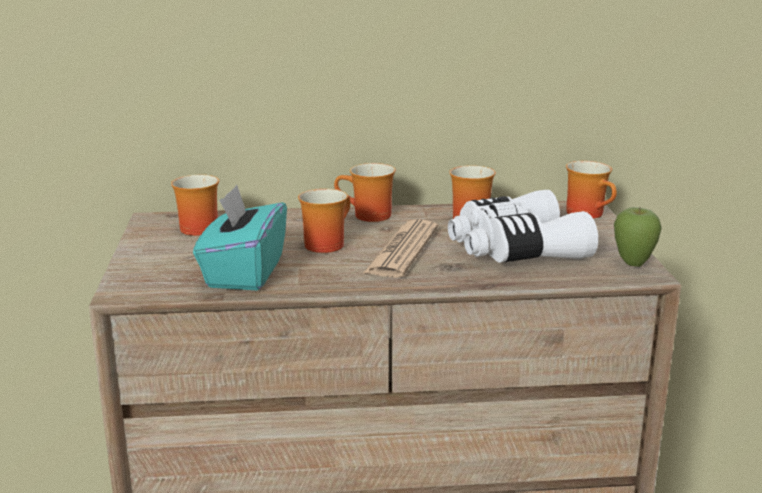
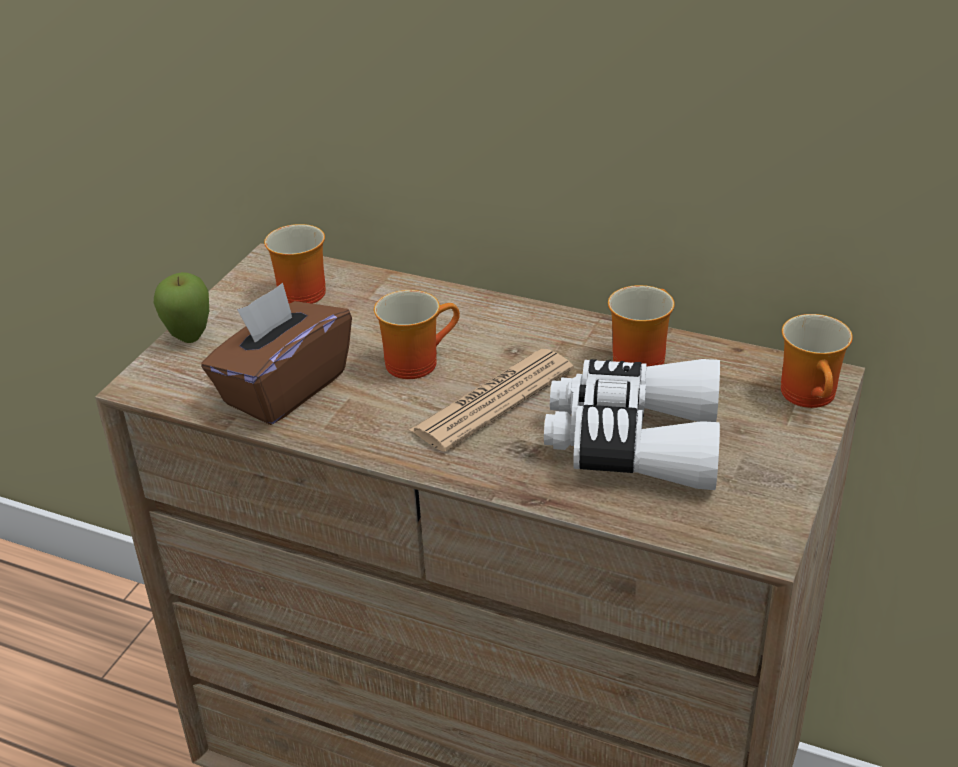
camera: 30 degrees right, 15 degrees up
(244, 273) = (283, 388): turquoise tissue box -> brown tissue box
(368, 216) = (512, 321): mug -> none
(633, 265) = (765, 521): apple -> apple (189, 338)

